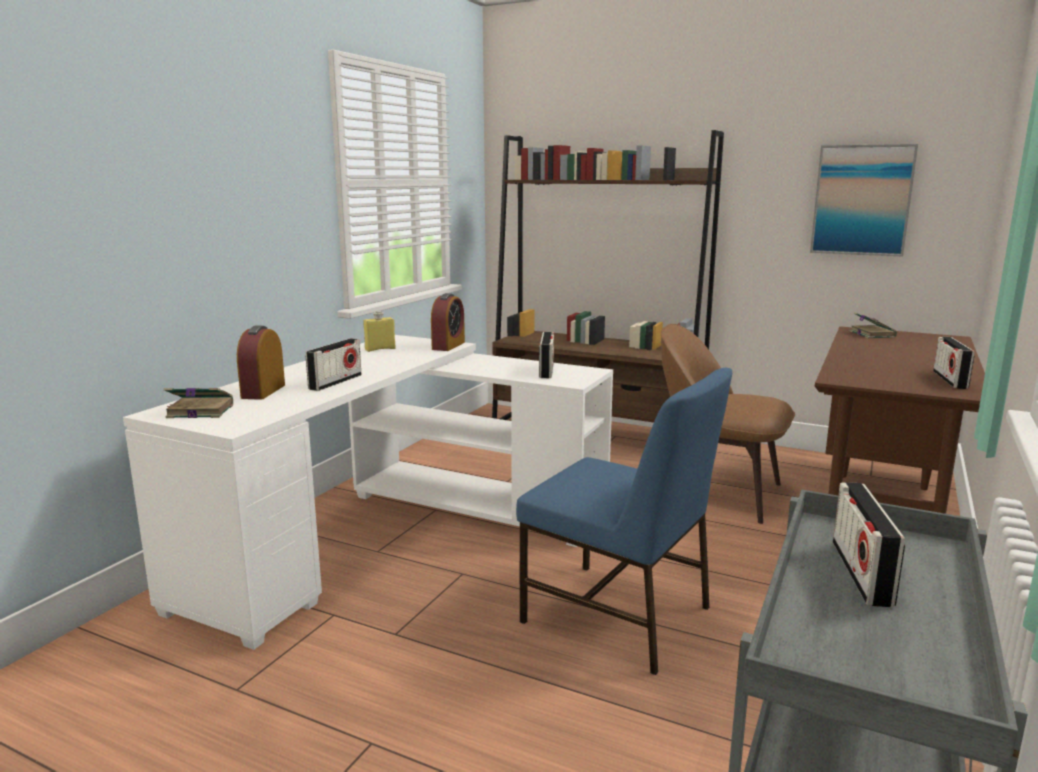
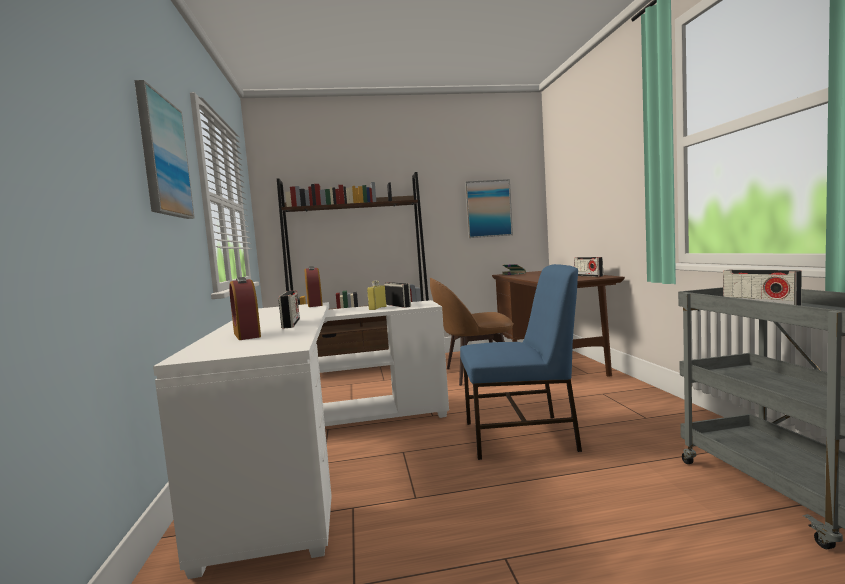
camera: 35 degrees left, 10 degrees down
(199, 411) = (225, 349): book -> none
(244, 160) = (163, 157): none -> picture
(380, 349) = (269, 312): yellow bottle -> yellow bottle (377, 308)

